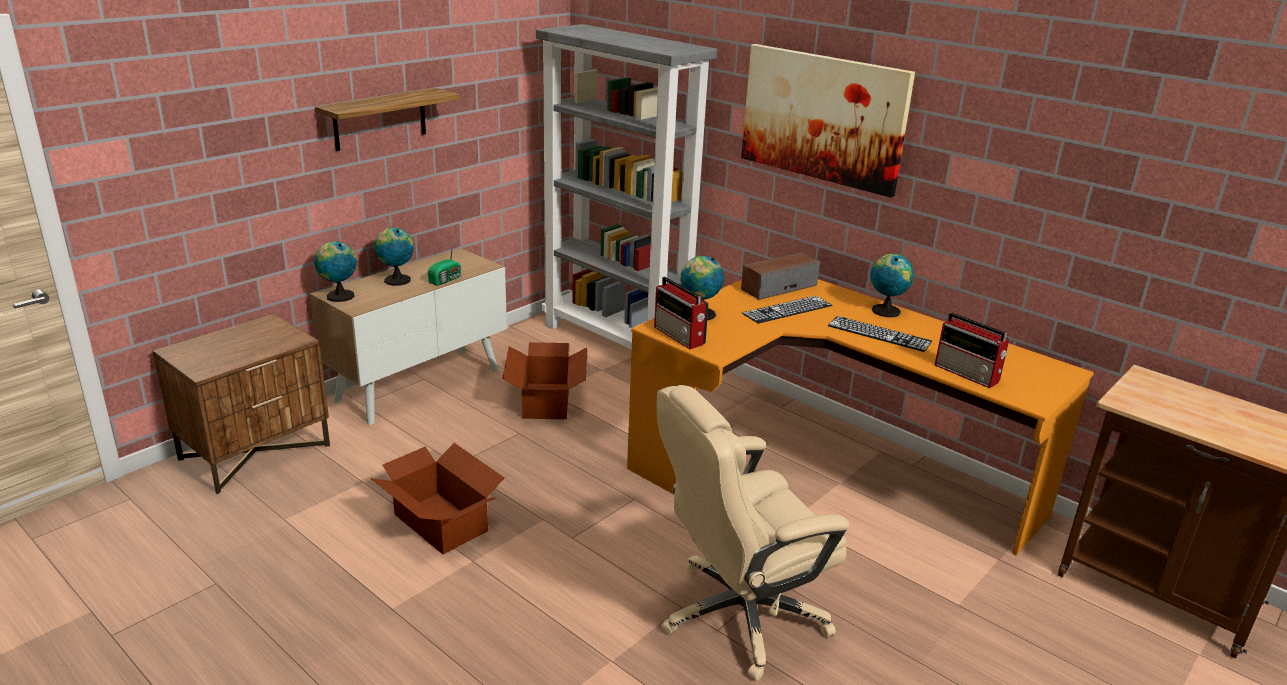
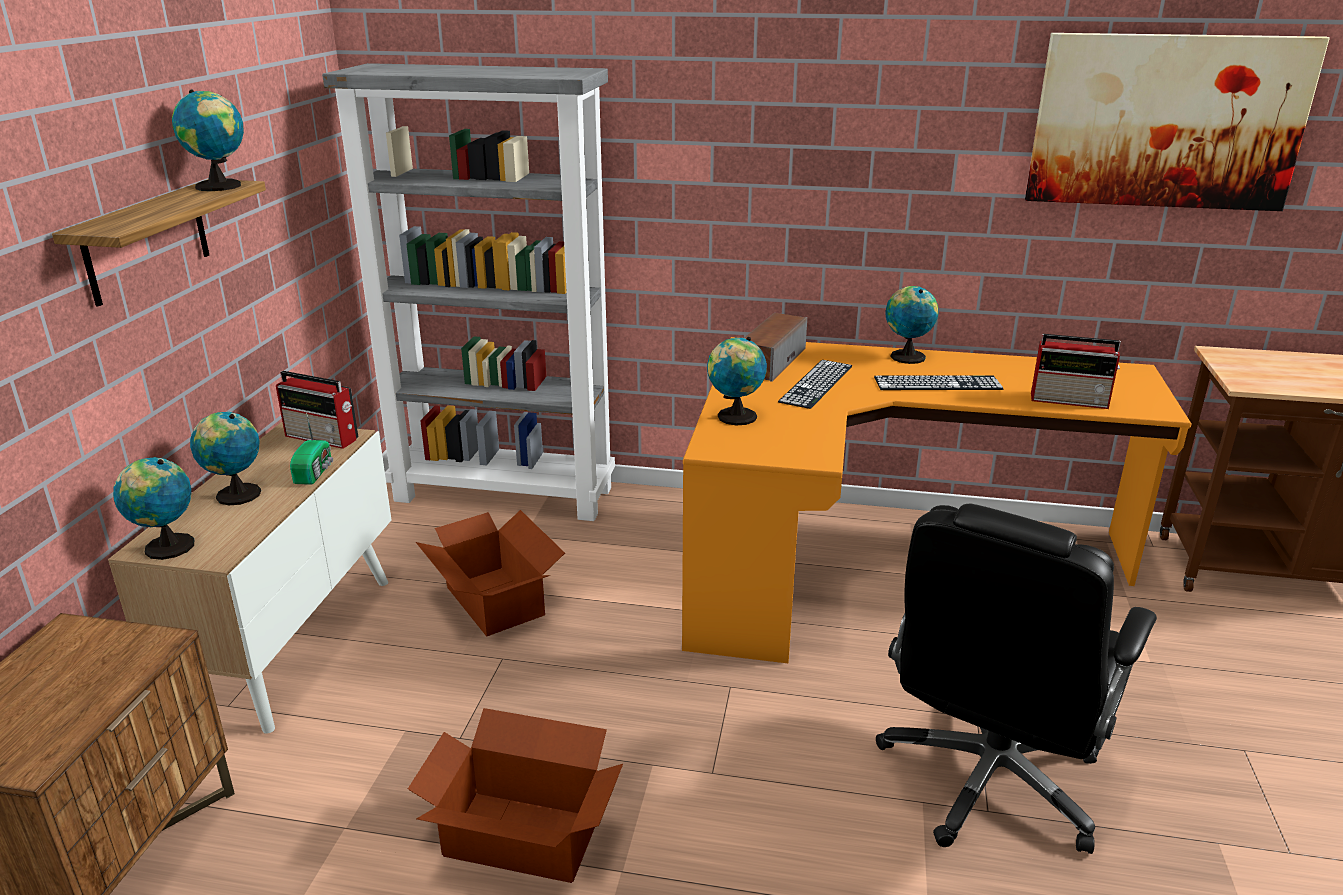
camera: 30 degrees left, 0 degrees up
(432, 93) = (221, 186): none -> globe
(680, 336) = (752, 451): radio -> radio (323, 438)
(739, 616) = (989, 780): beige office chair -> black office chair
(823, 117) = (777, 137): picture -> picture (1166, 122)

